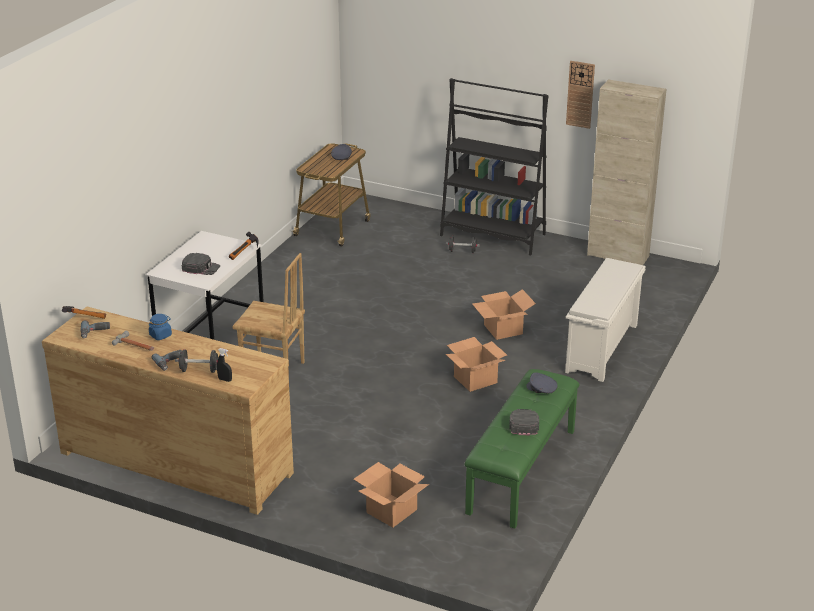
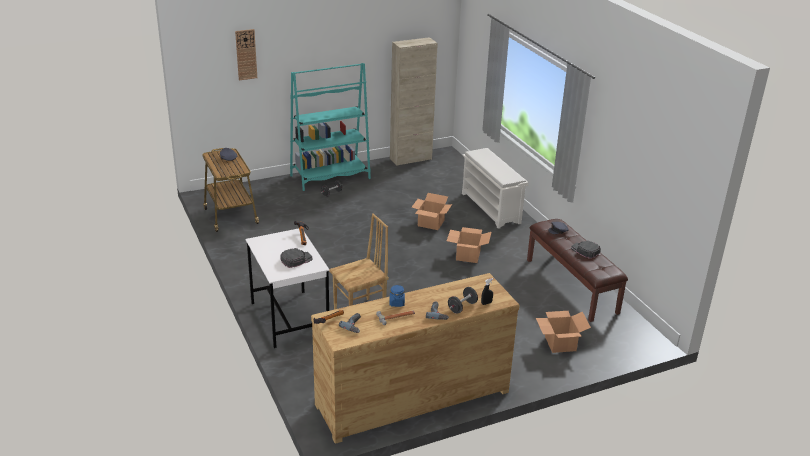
camera: 50 degrees left, 0 degrees up
(493, 235) = (330, 177): black bookcase -> turquoise bookcase
(522, 471) = (572, 286): green bench -> brown bench
(580, 94) = (371, 58): wall clock -> wall clock (246, 54)

